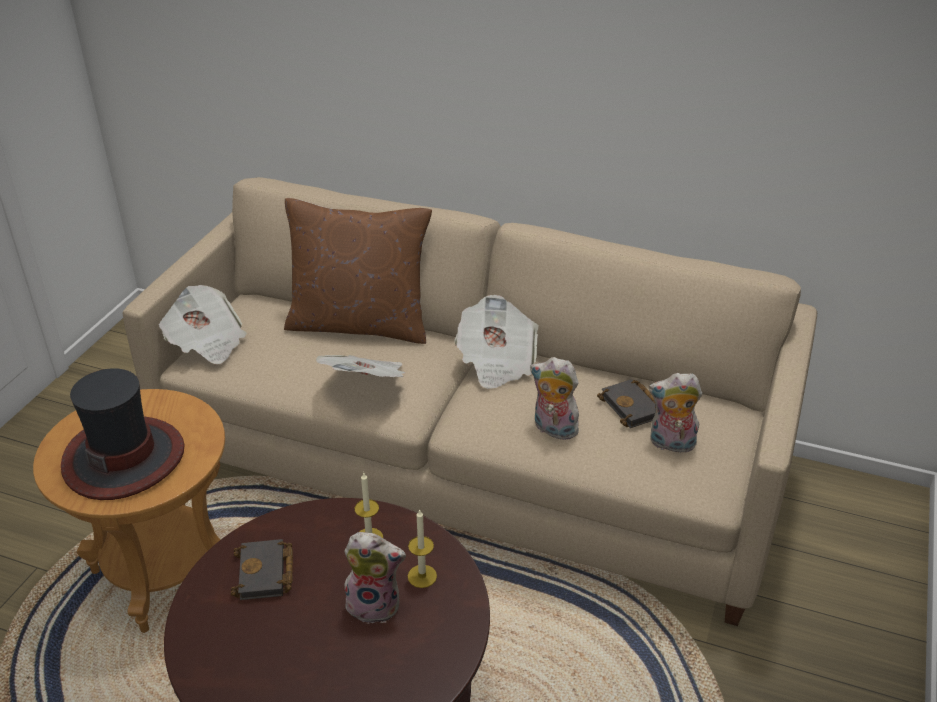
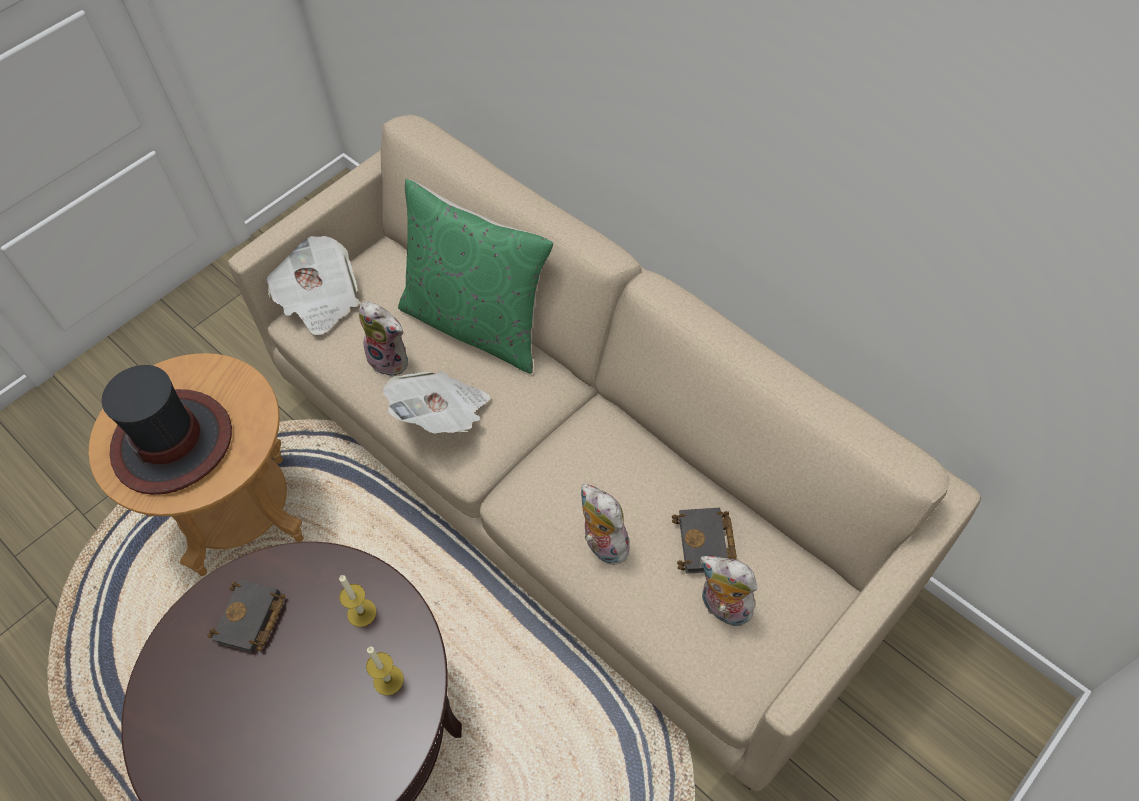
camera: 25 degrees right, 20 degrees up
(360, 324) = (477, 323): brown pillow -> green pillow
(375, 604) = (330, 697): plush toy -> plush toy (391, 359)
(496, 361) = (591, 426): newspaper -> none

